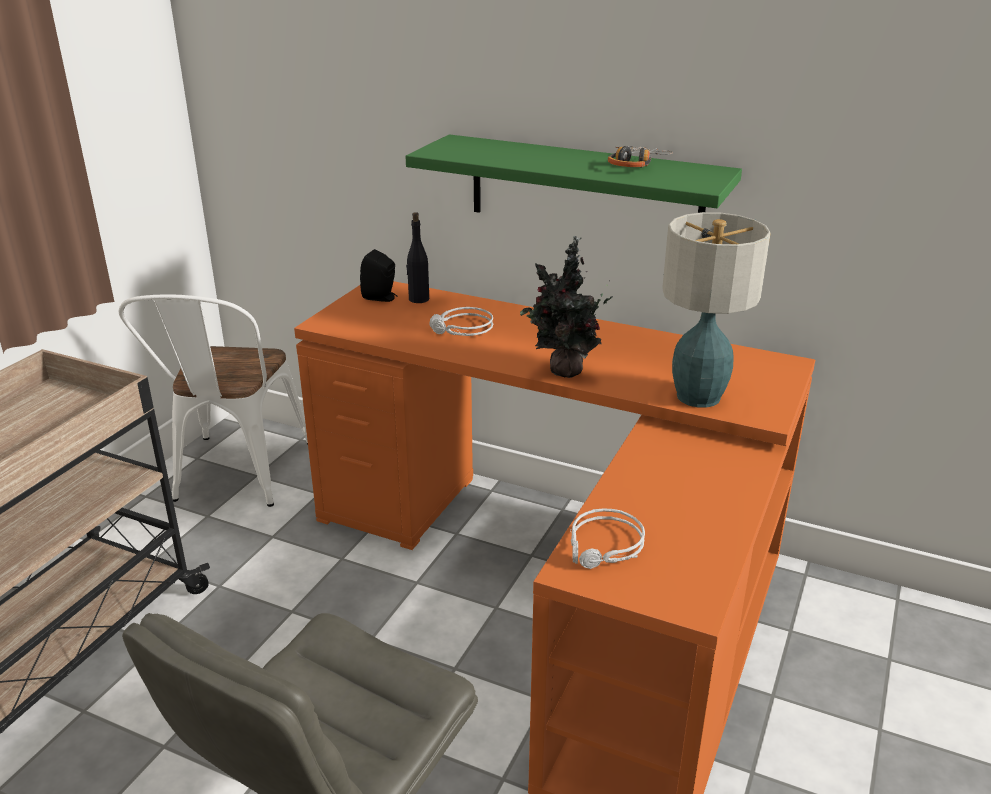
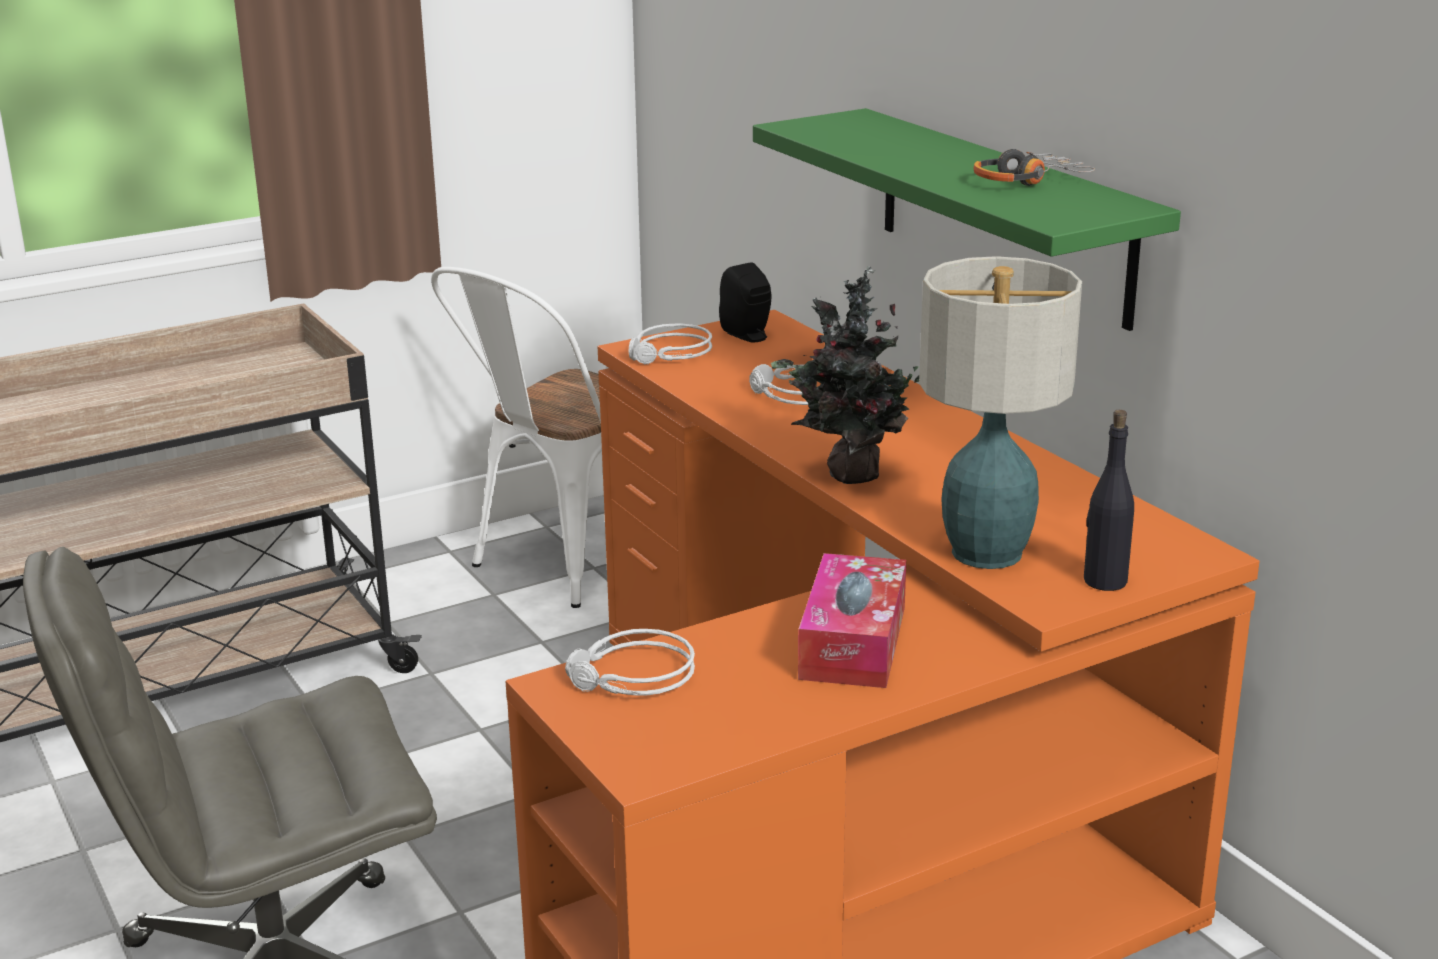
camera: 35 degrees right, 5 degrees down
(350, 322) = (670, 354): none -> grey headphones
(418, 299) = (793, 348): black bottle -> black bottle (1104, 581)
(684, 475) = (853, 642): none -> tissue box

